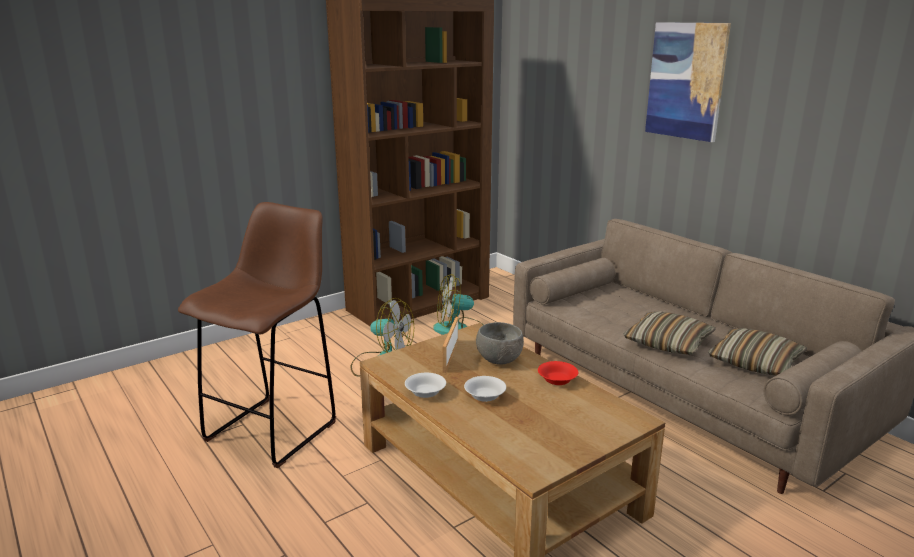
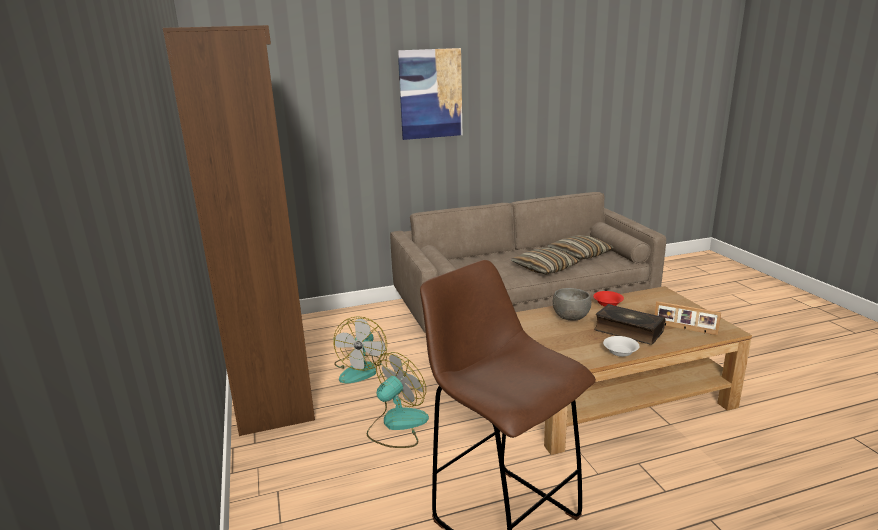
camera: 70 degrees left, 0 degrees up
(449, 356) = (557, 335): picture frame -> picture frame (684, 329)
(484, 396) = (628, 331): white bowl -> book

